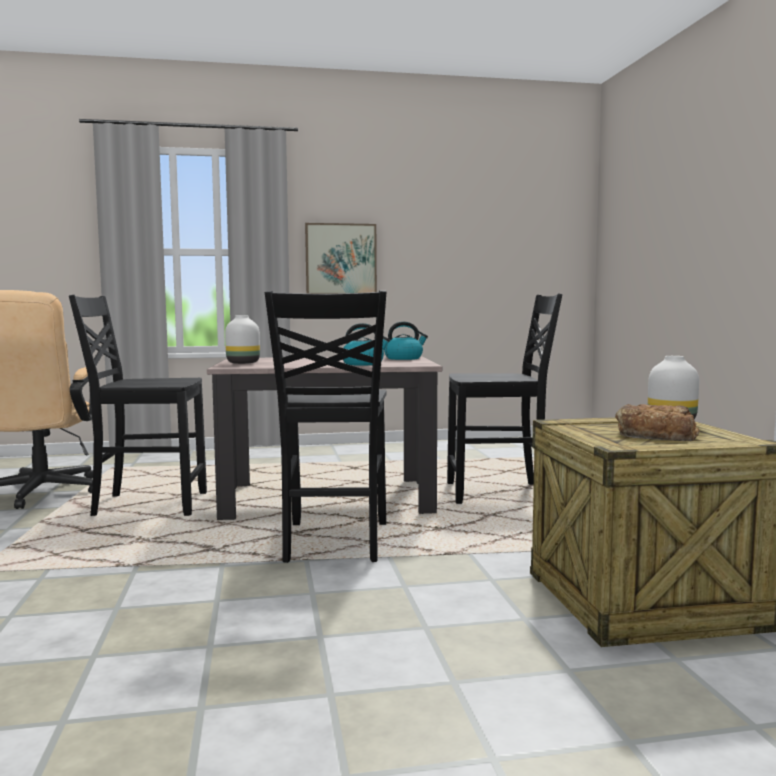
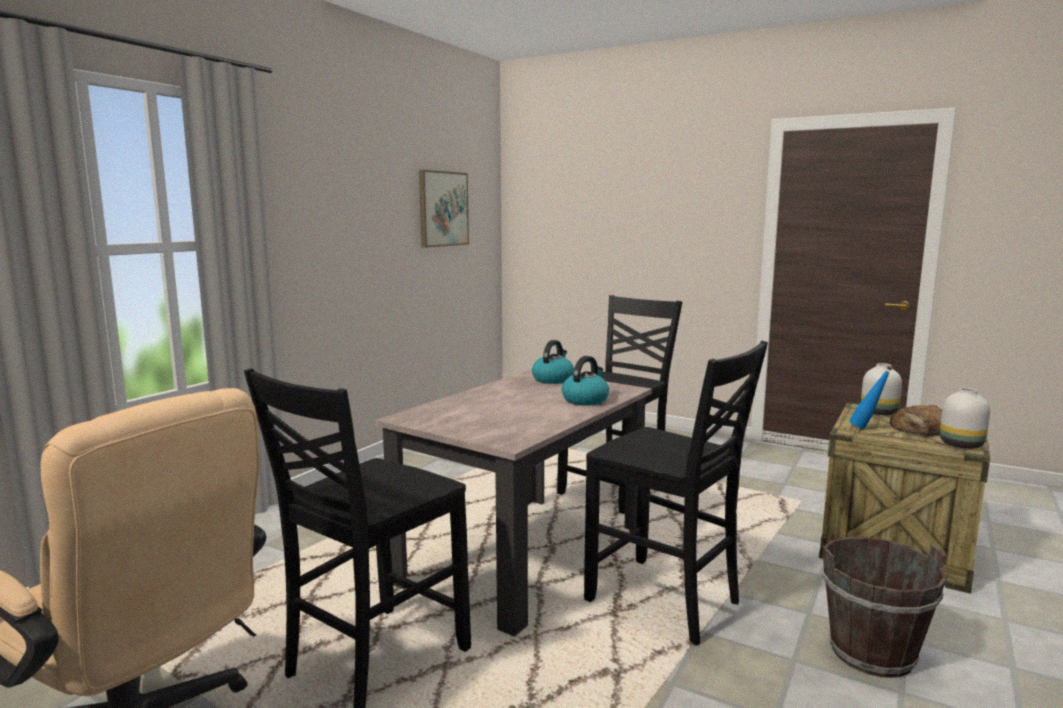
camera: 50 degrees left, 5 degrees up
(243, 363) = (476, 429): white vase -> white vase (960, 444)
(341, 259) = (313, 248): picture -> picture (443, 209)
(372, 617) = (871, 652): none -> brown bucket
(589, 424) = (867, 428): none -> blue bottle

